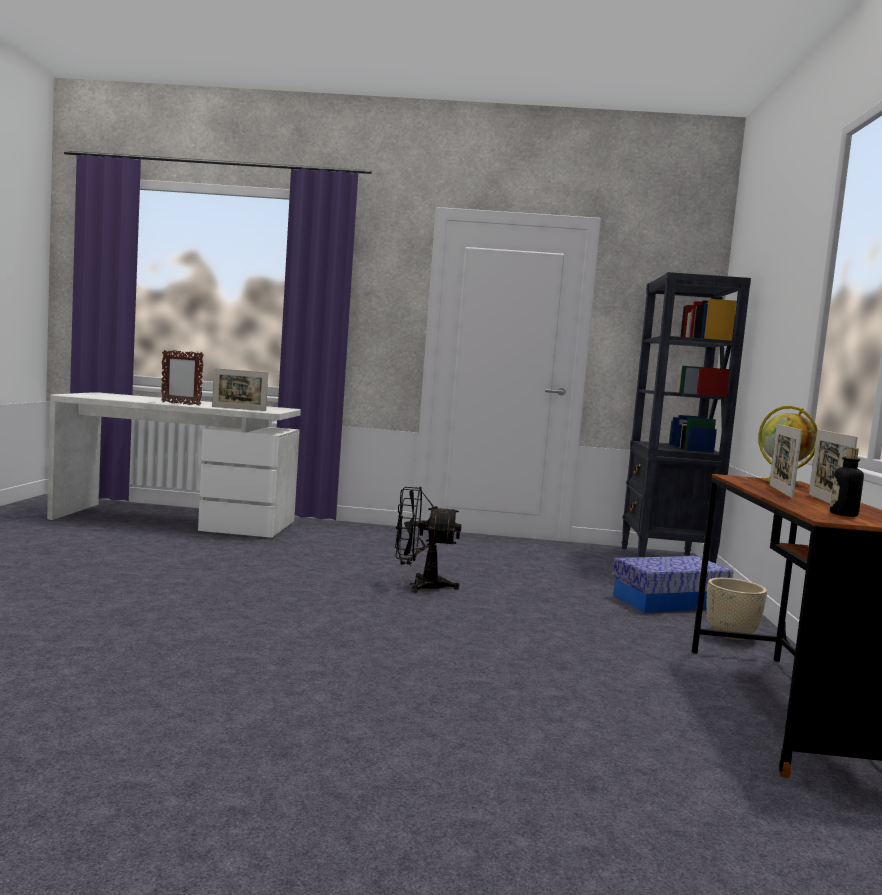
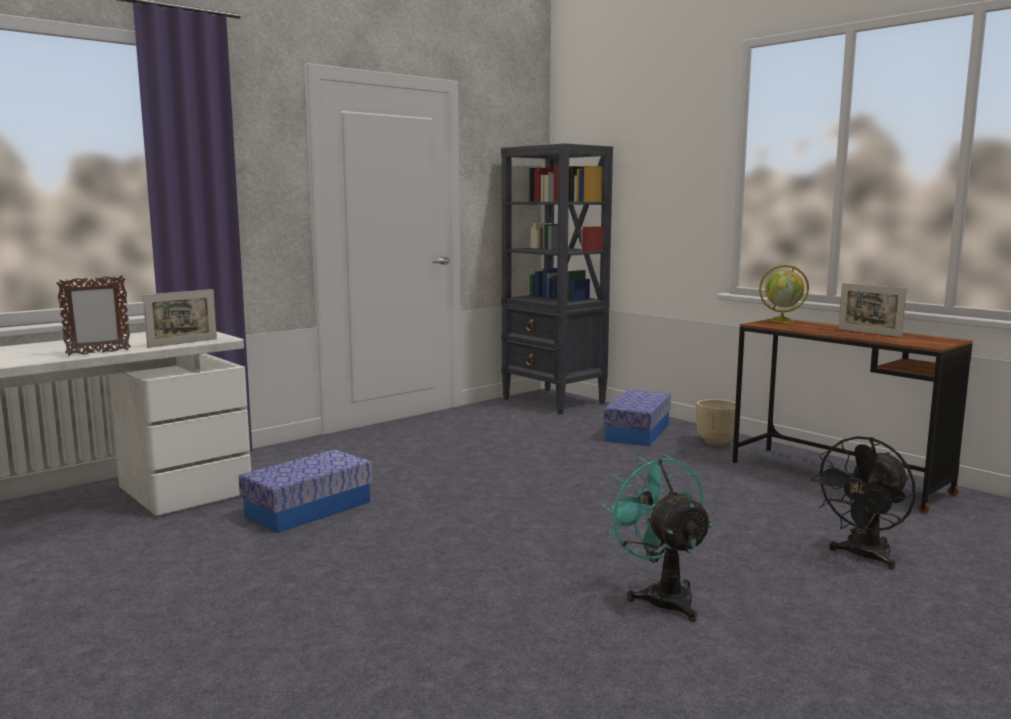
camera: 45 degrees left, 5 degrees up
(272, 555) = (308, 509): none -> storage box
(291, 682) = (661, 596): none -> turquoise fan
(419, 585) = (492, 484): black fan -> black fan (863, 557)
(780, 491) = (825, 330): picture frame -> none
(843, 514) = (917, 340): bottle -> none

